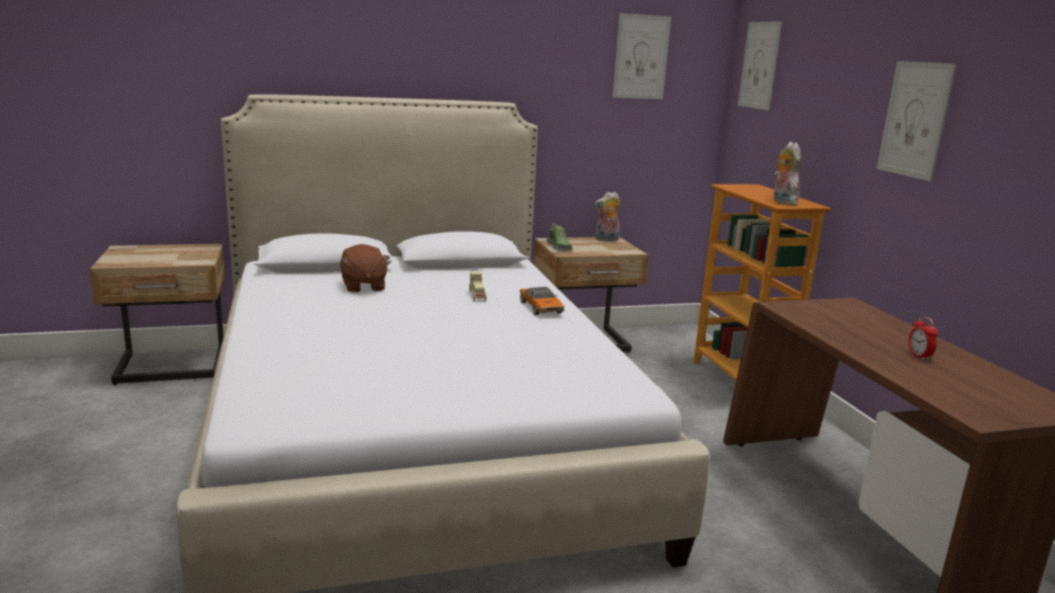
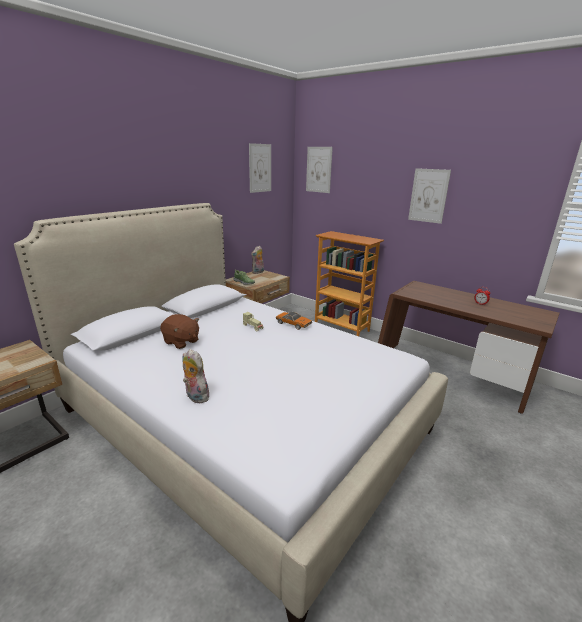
camera: 35 degrees left, 5 degrees up
(782, 202) = (363, 240): plush toy -> plush toy (195, 396)

